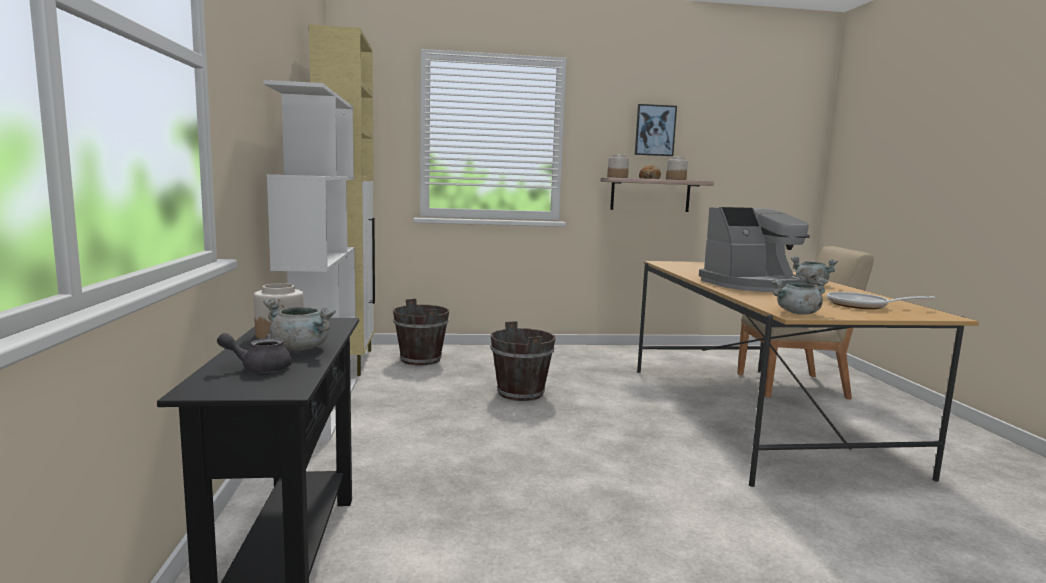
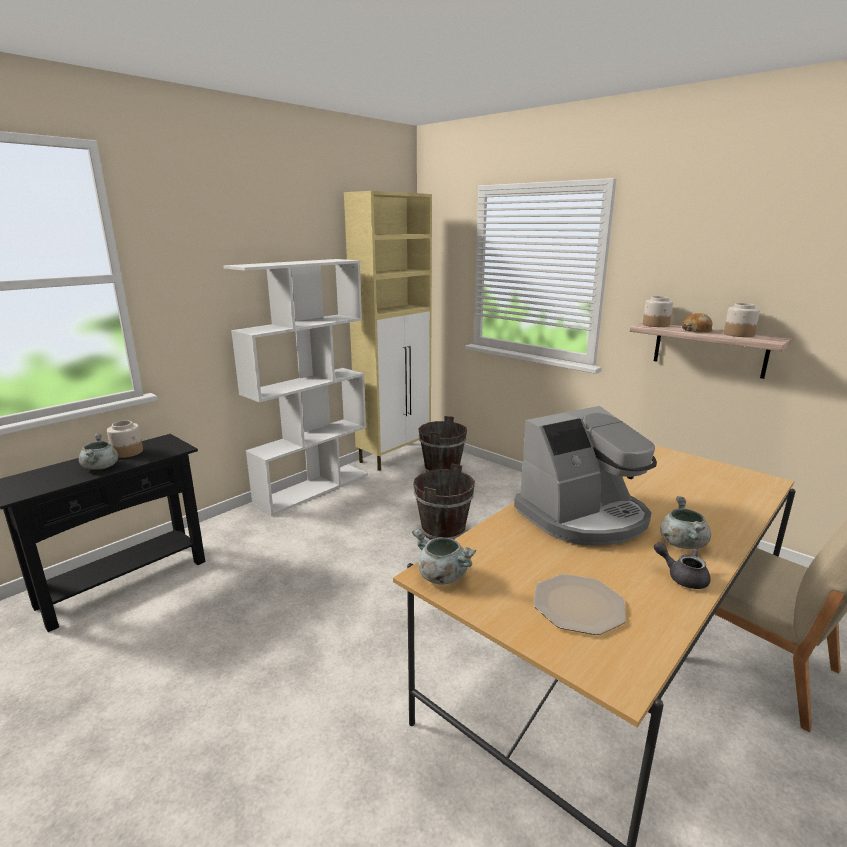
camera: 50 degrees right, 10 degrees up
(260, 368) = (52, 476): grey teapot -> grey teapot (682, 577)
(655, 130) = (724, 265): picture -> none
(753, 285) = (583, 517): coffee machine -> coffee machine turned 60 degrees counterclockwise
(862, 305) = (578, 606): frying pan -> plate

